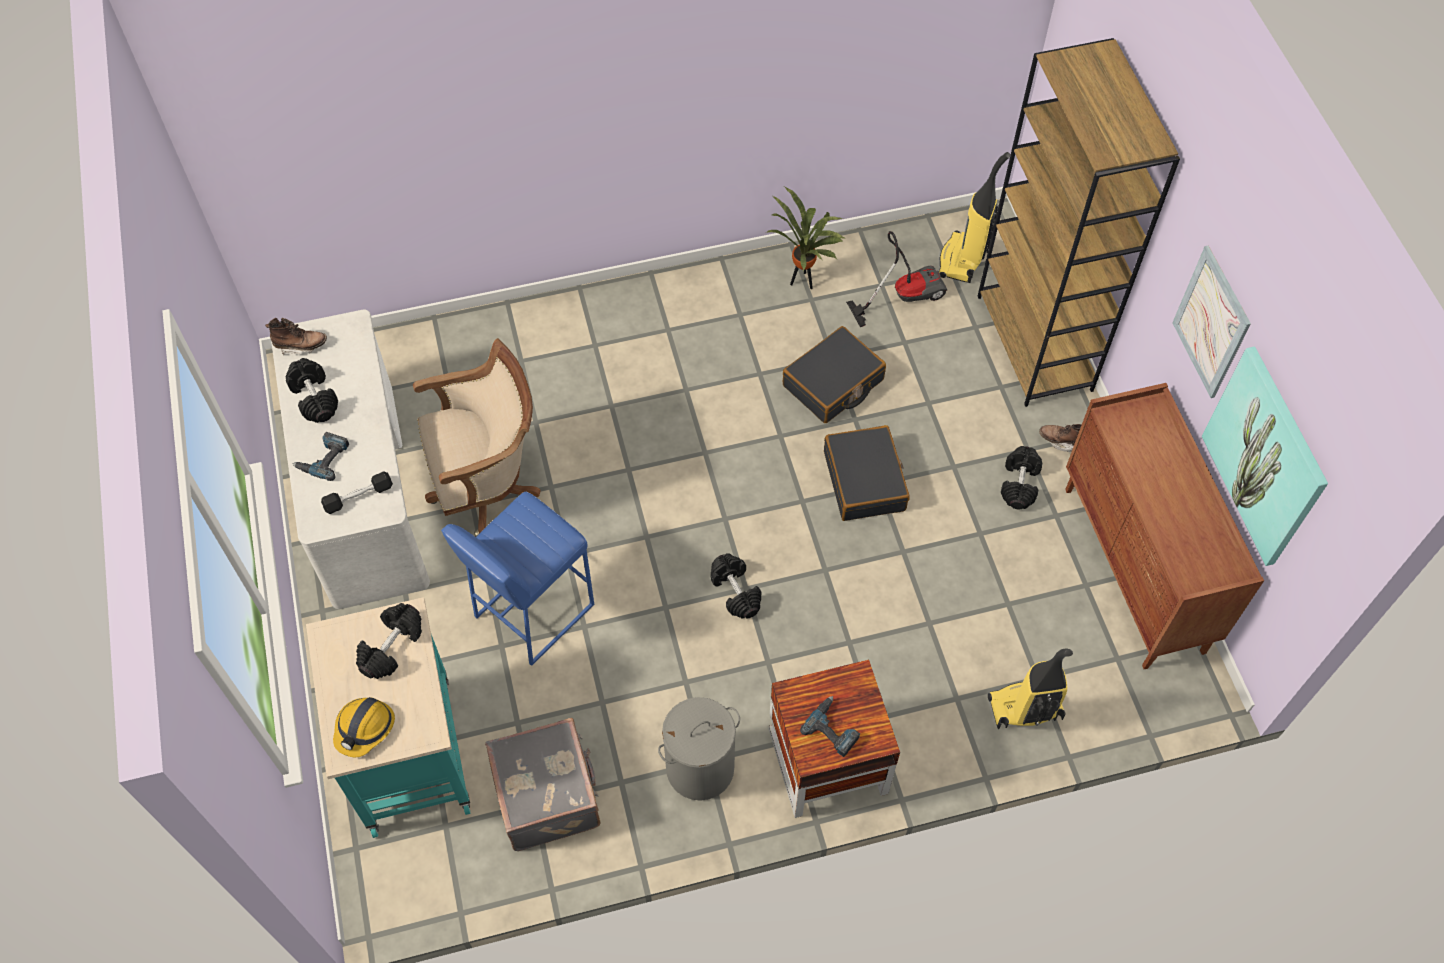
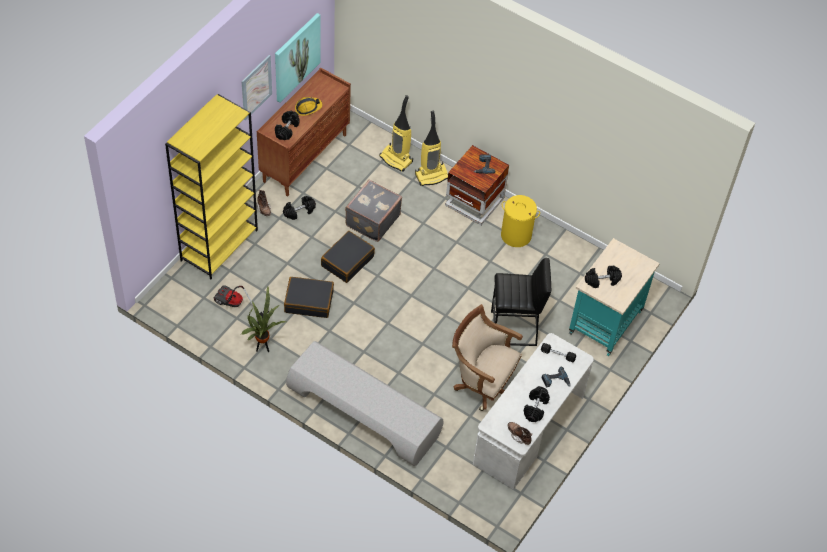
camera: 135 degrees left, 5 degrees down
(365, 728) = (634, 265): hard hat -> hard hat (308, 108)
(533, 612) = (514, 328): blue stool -> black stool
(549, 795) = (572, 271): grey suitcase -> grey suitcase (372, 220)
(592, 323) = (363, 412): none -> grey bench
(699, 768) = (516, 235): grey laundry basket -> yellow laundry basket
(736, 592) = (438, 270): black dumbbell -> black dumbbell (287, 129)
(962, 260) = (193, 296): vacuum cleaner -> vacuum cleaner (431, 175)
(1035, 343) = (219, 245): brown bookcase -> yellow bookcase

